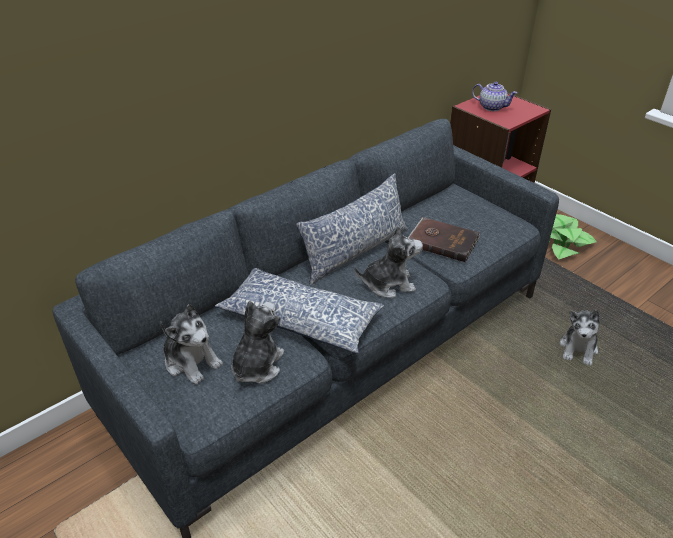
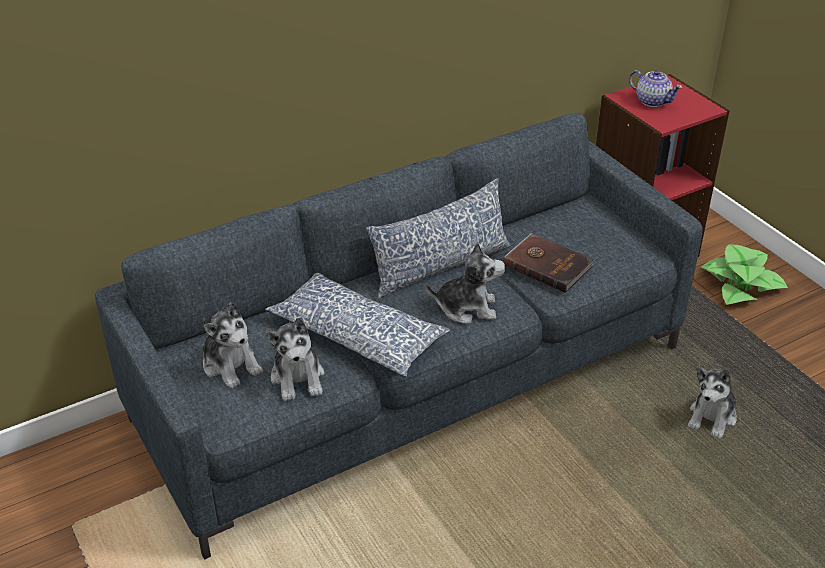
camera: 10 degrees right, 0 degrees up
(256, 366) = (298, 378): plush toy -> plush toy turned 135 degrees clockwise

